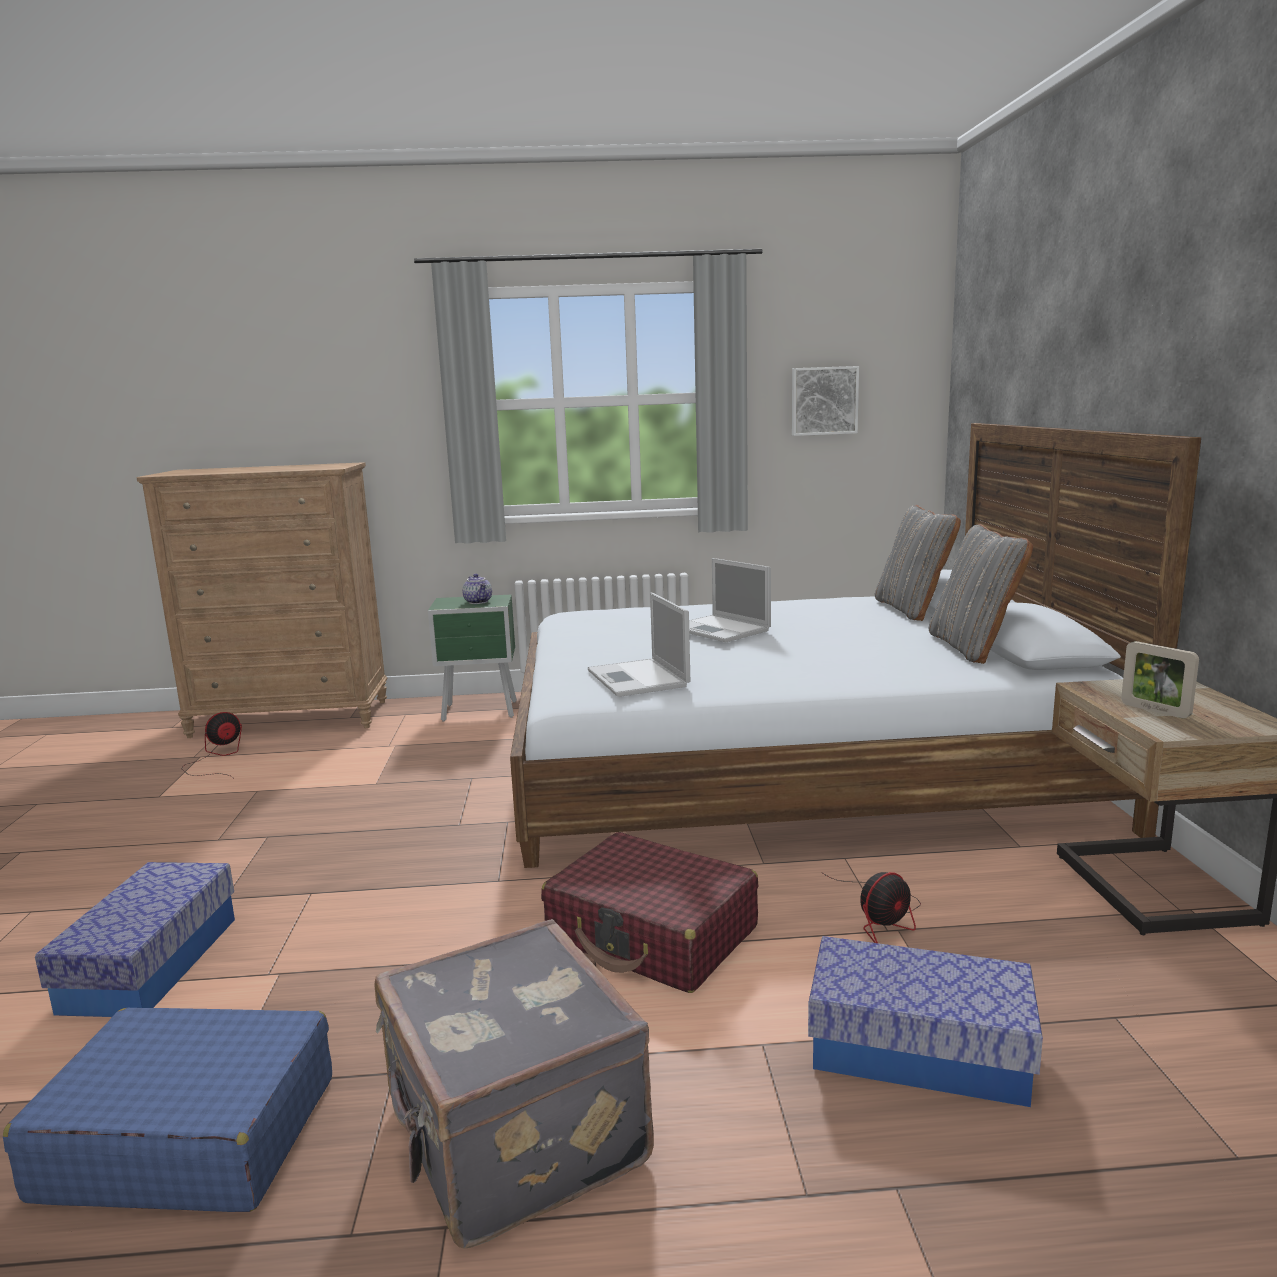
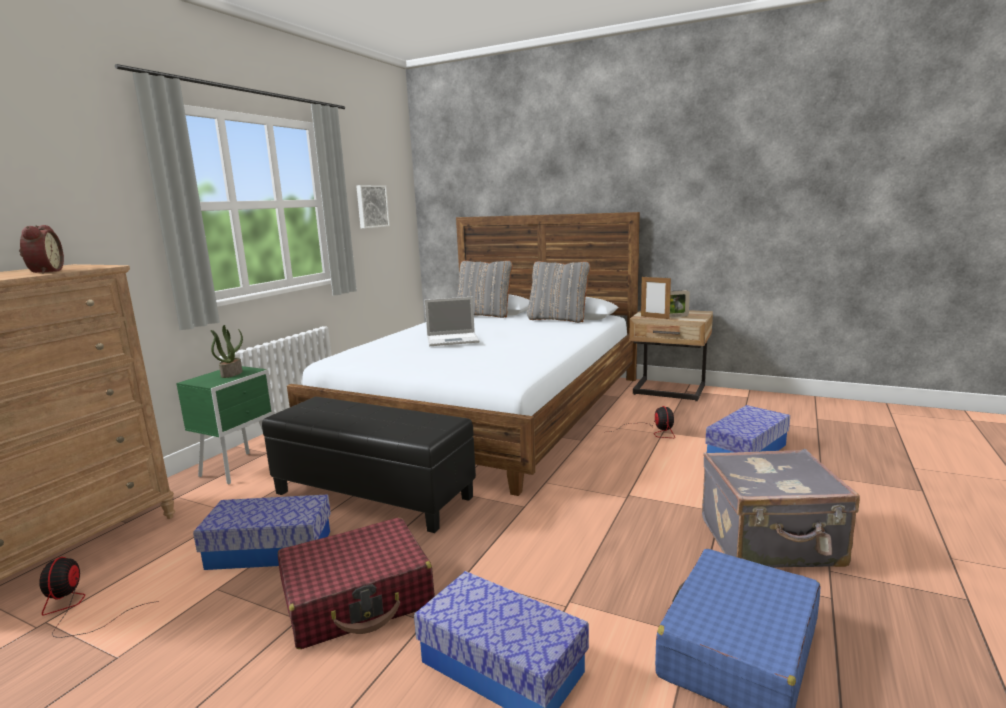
camera: 60 degrees left, 0 degrees up
(287, 469) = (44, 272): none -> alarm clock
(329, 785) = (270, 549): none -> storage box
(467, 787) = (374, 495): none -> black ottoman
(479, 602) = (231, 374): teapot -> potted plant
(639, 679) = (509, 363): laptop -> none
(652, 934) = (624, 478): red suitcase -> red suitcase (358, 598)
(1103, 697) = (655, 317): none -> picture frame

